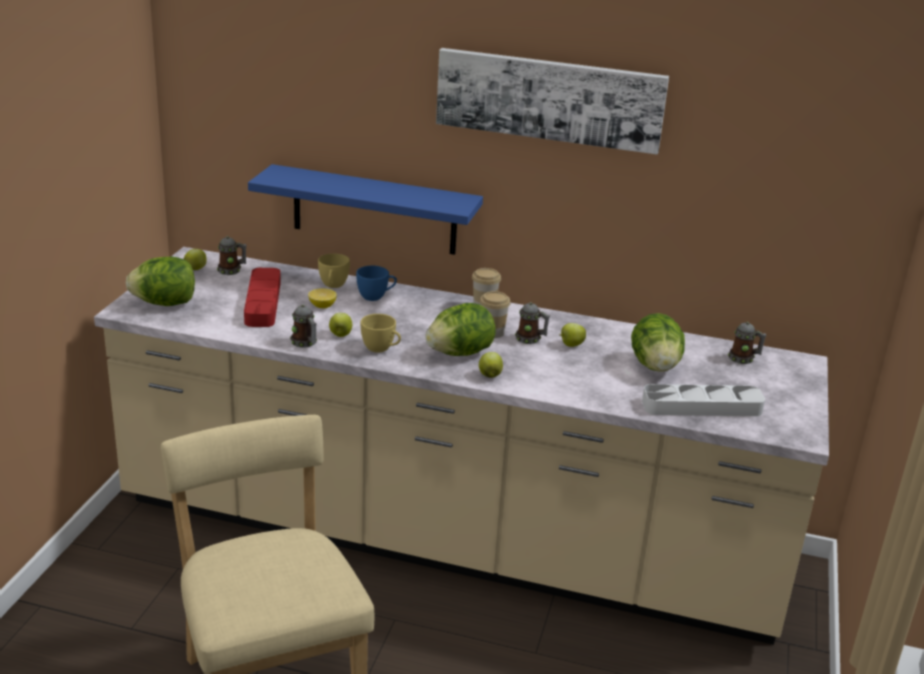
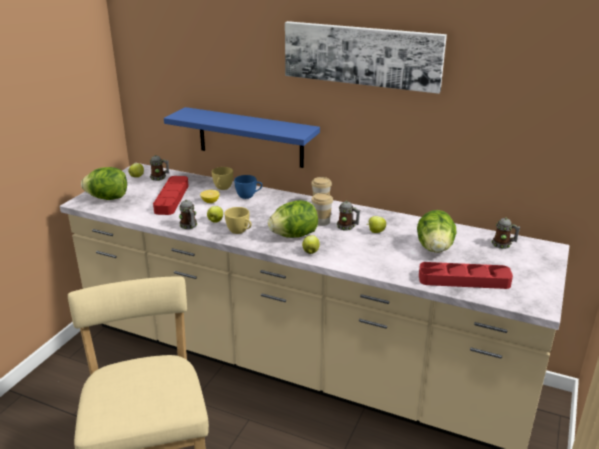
camera: 10 degrees right, 0 degrees up
(701, 406) = (464, 280): white tray -> red tray

